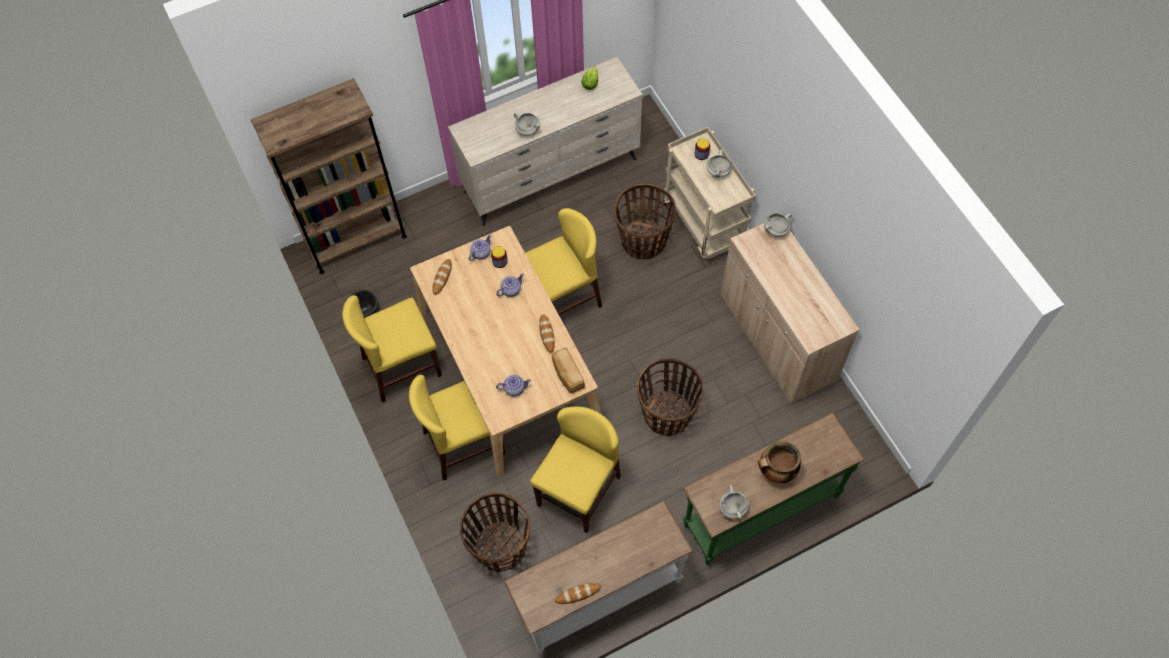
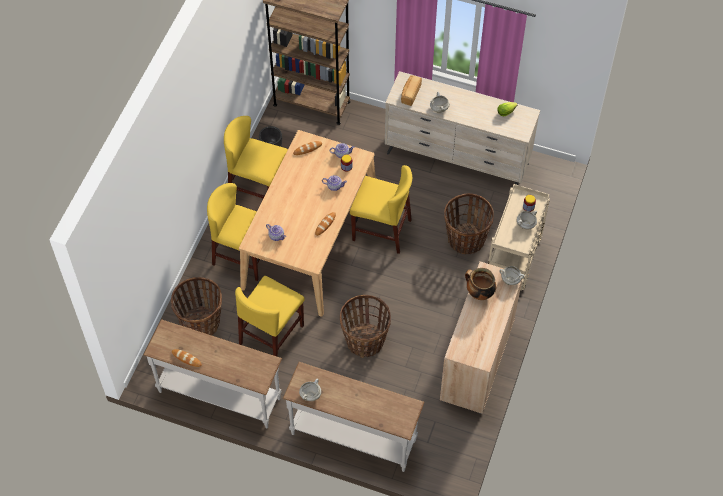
camera: 45 degrees right, 5 degrees down
(567, 375) = (310, 254): bread -> bread (410, 94)
(578, 491) = (271, 334): yellow chair -> yellow chair turned 135 degrees clockwise
(760, 510) = (353, 436): green console table -> white console table
(776, 471) = (355, 400): cooking pot -> cooking pot (479, 293)

